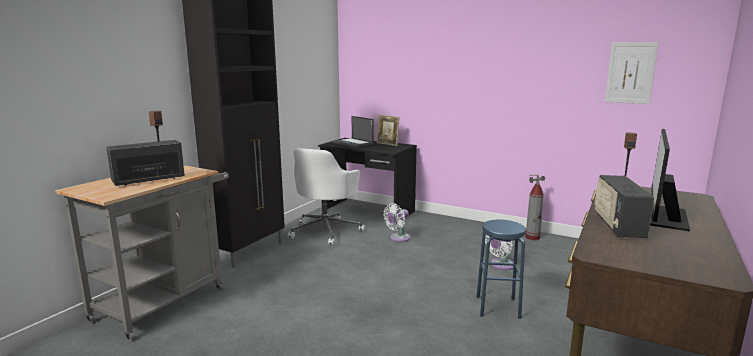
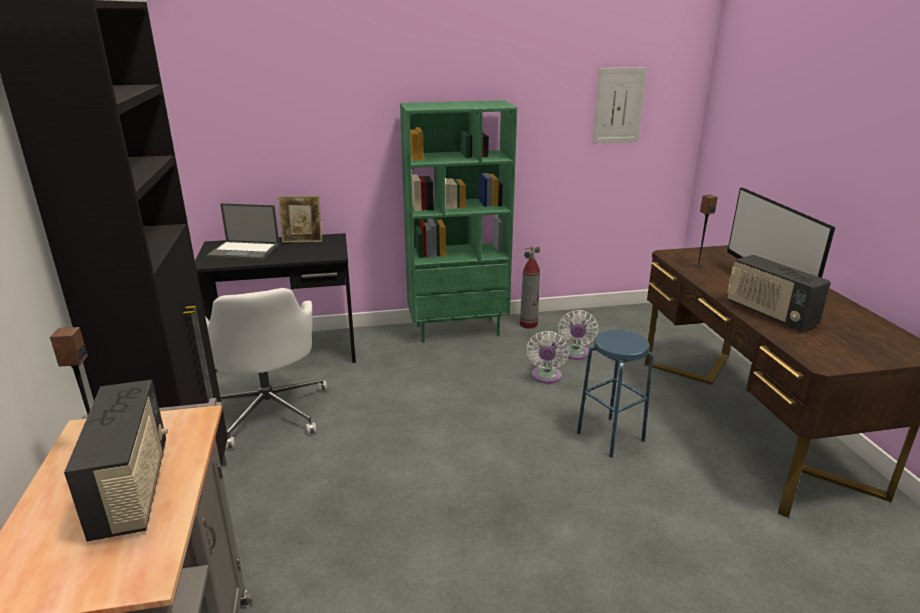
camera: 40 degrees left, 10 degrees up
(149, 180) = (133, 489): radio -> radio turned 150 degrees clockwise
(398, 238) = (388, 384): white fan -> white fan (575, 354)
(478, 227) = (458, 330): none -> green bookcase

